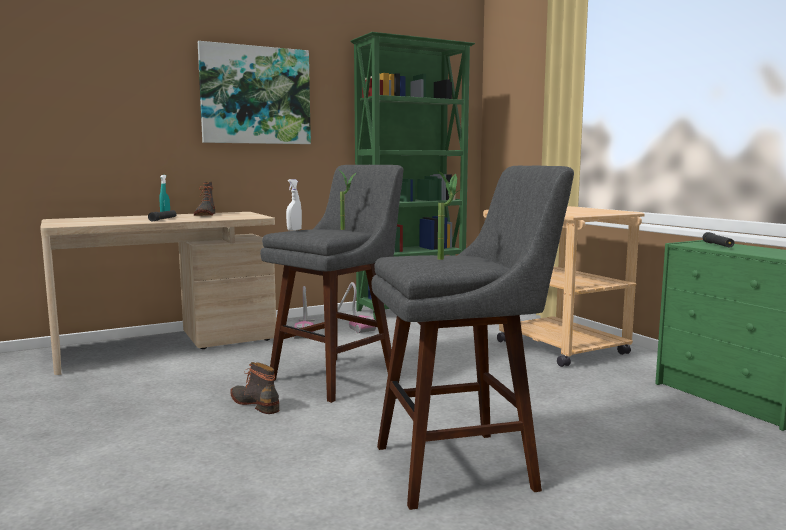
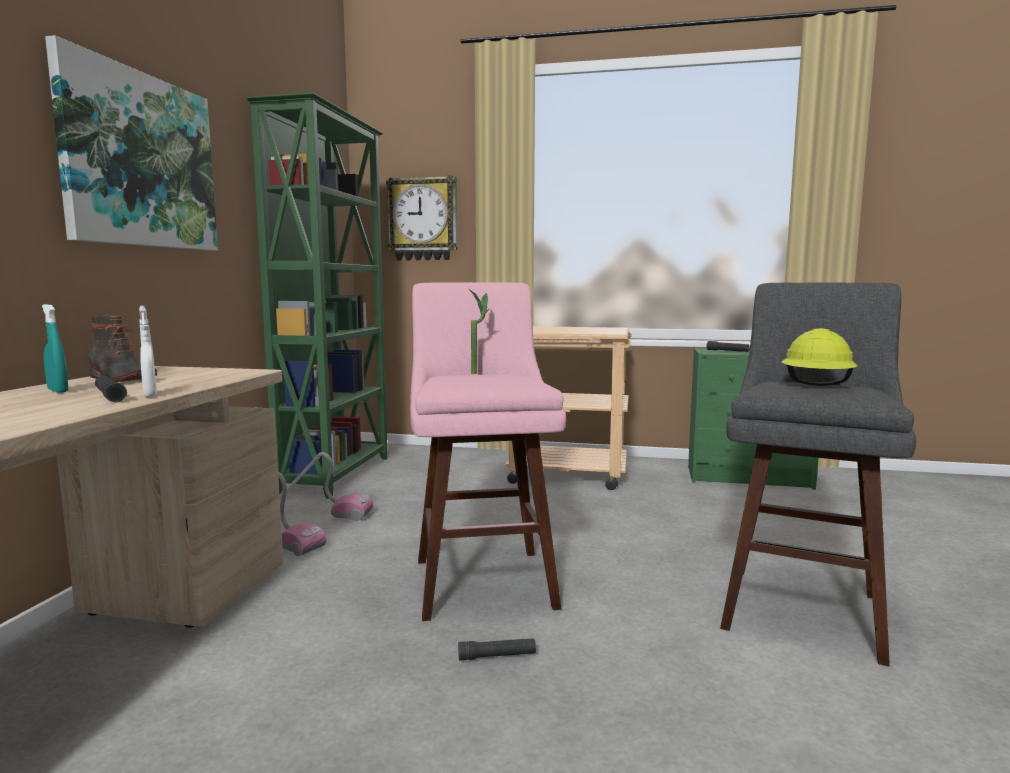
camera: 50 degrees left, 0 degrees up
(256, 403) = (497, 656): boot -> black flashlight
(294, 230) = (453, 381): white spray bottle -> white spray bottle (150, 395)
(337, 376) = (482, 578): grey stool -> pink stool
(446, 258) = (817, 385): potted plant -> yellow hard hat
(520, 109) = (423, 219): none -> wall clock

